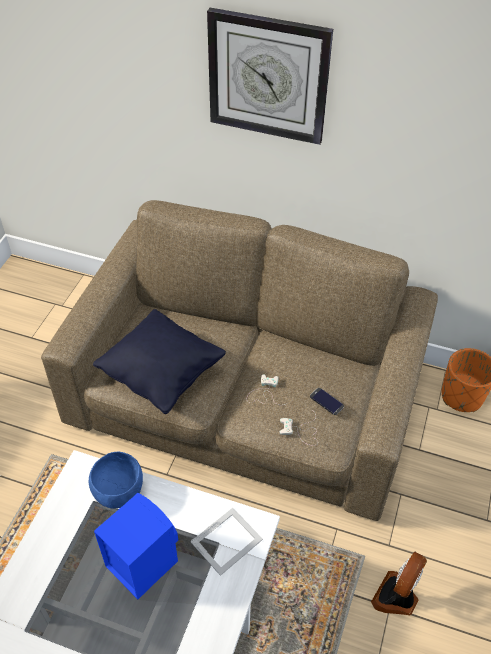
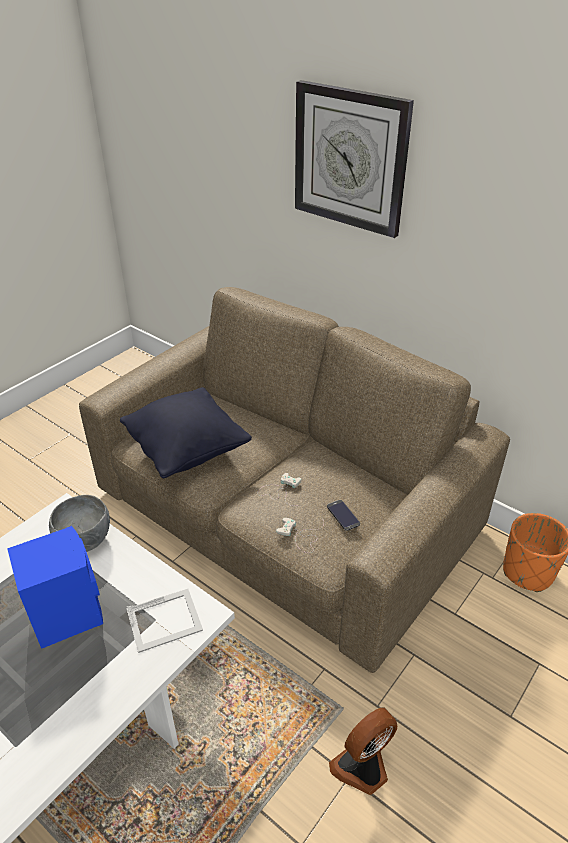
camera: 20 degrees right, 10 degrees down
(118, 492) = (84, 541): blue bowl -> grey bowl

